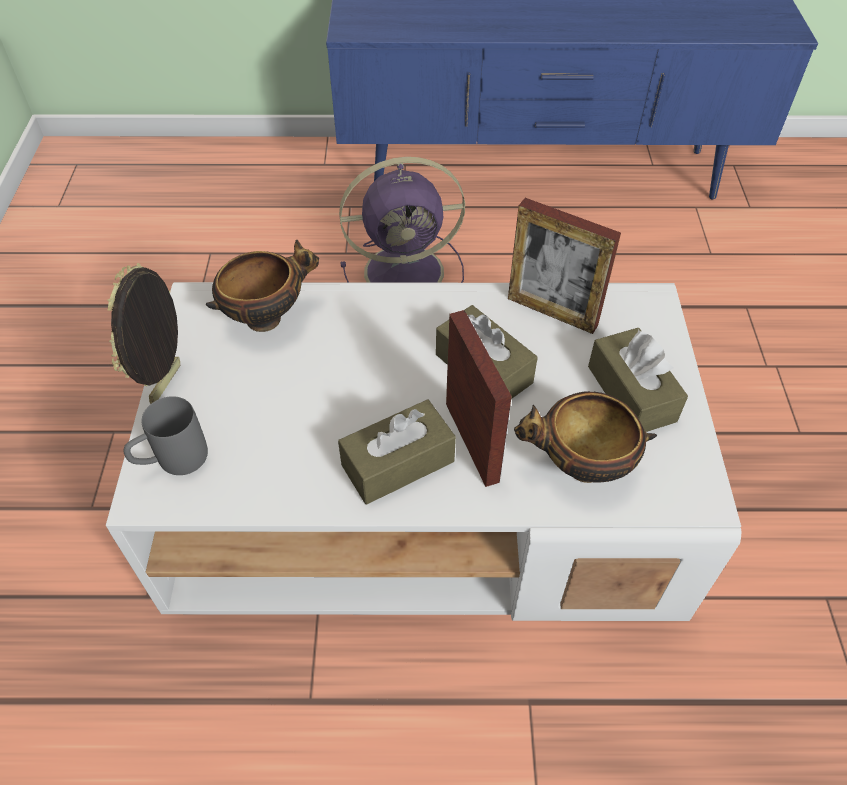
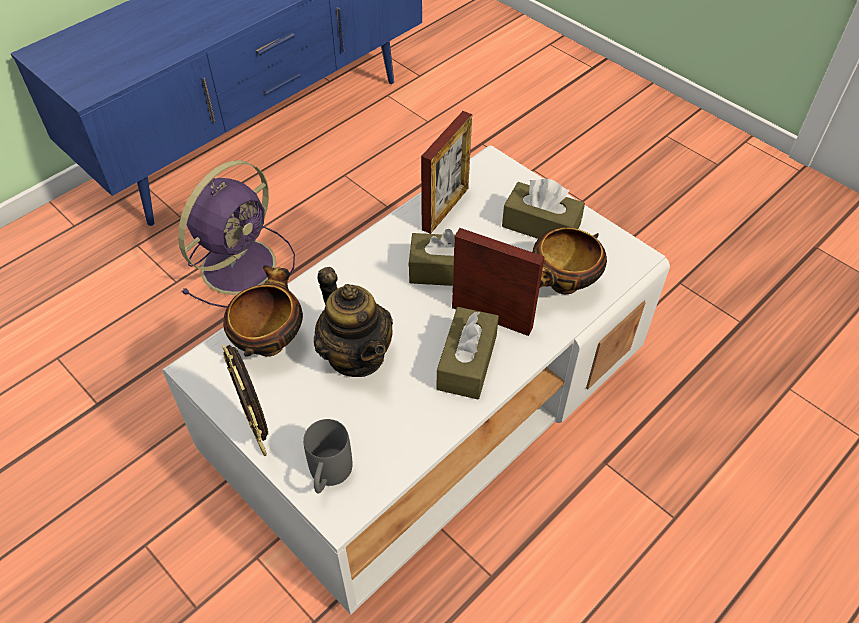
camera: 45 degrees left, 0 degrees up
(315, 381) = (356, 355): none -> teapot
(552, 312) = (445, 208): picture frame -> picture frame turned 45 degrees counterclockwise

